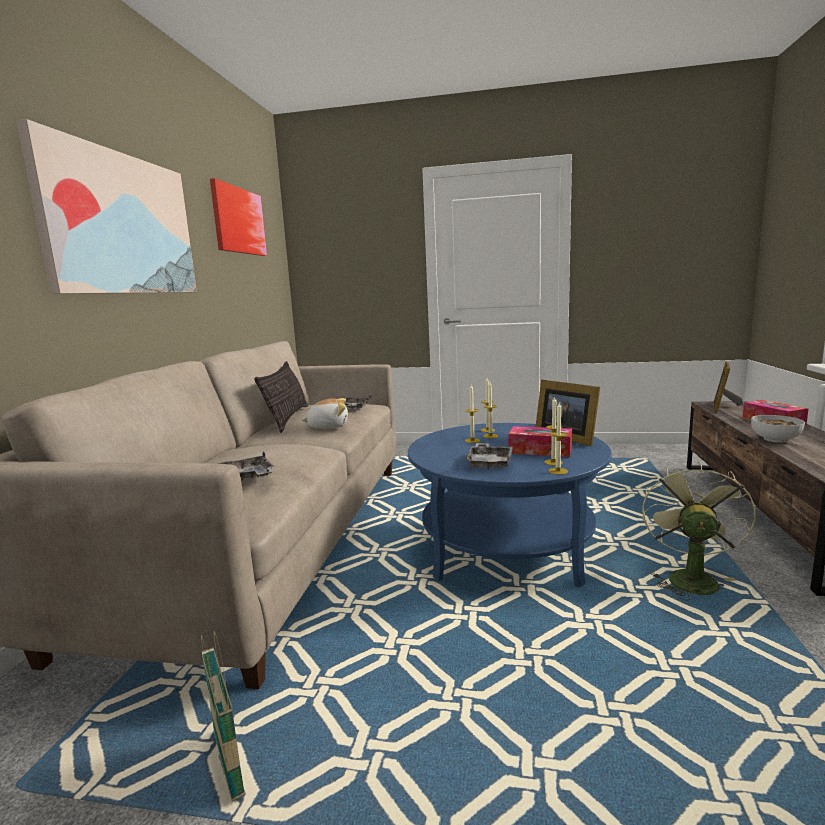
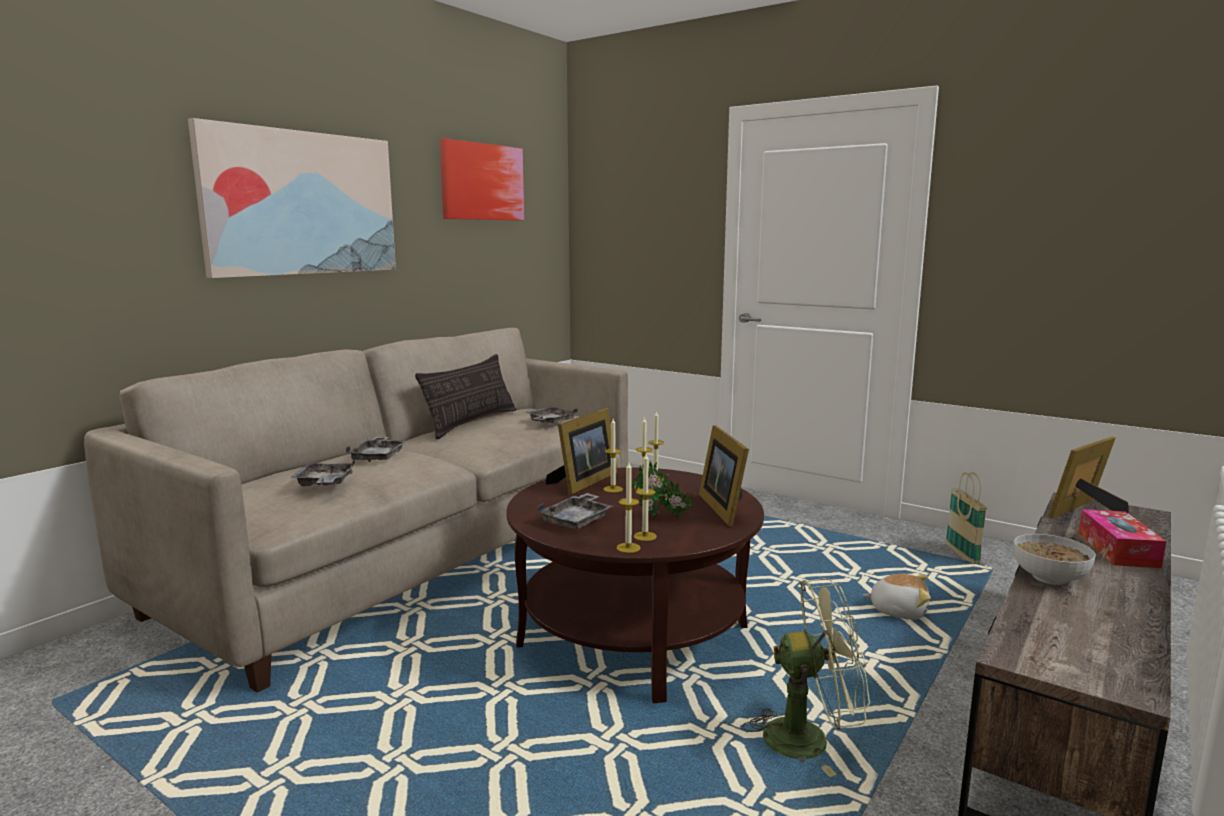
camera: 25 degrees right, 0 degrees up
(229, 765) = (178, 743): basket -> basket (962, 554)
(261, 450) = (379, 456): none -> grey tray
(328, 426) = (490, 441): plush toy -> plush toy (898, 611)
(443, 440) = (583, 482): none -> picture frame
(506, 548) = (633, 634): blue coffee table -> brown coffee table
(540, 450) = (661, 518): tissue box -> potted plant
(689, 577) = (809, 738): green fan -> green fan turned 45 degrees clockwise

